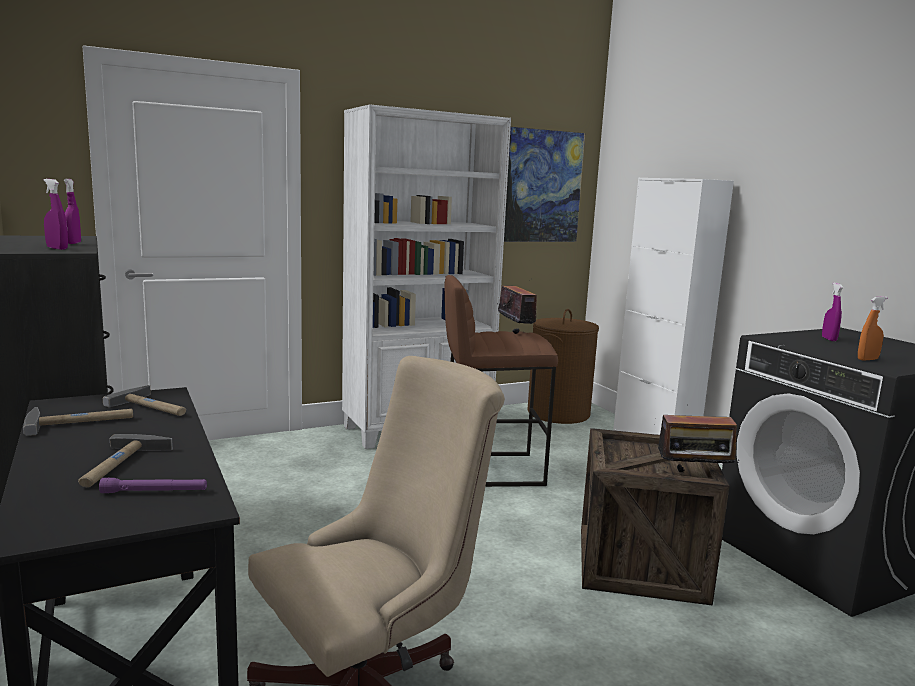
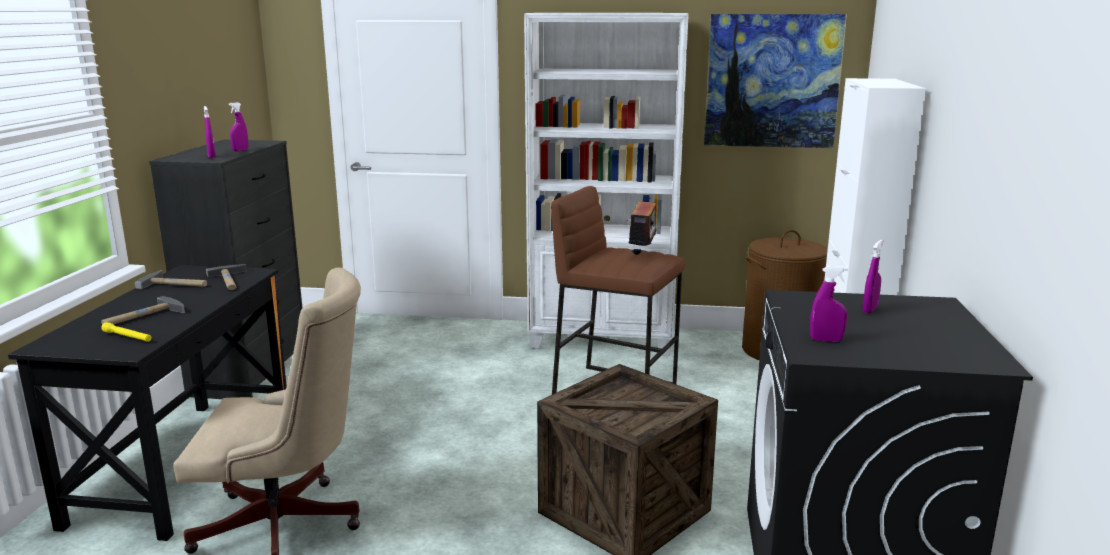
camera: 35 degrees right, 5 degrees up
(154, 492) = (127, 337): purple flashlight -> yellow flashlight
(694, 475) = (635, 430): radio -> none
(867, 359) = (826, 340): orange spray bottle -> purple spray bottle

